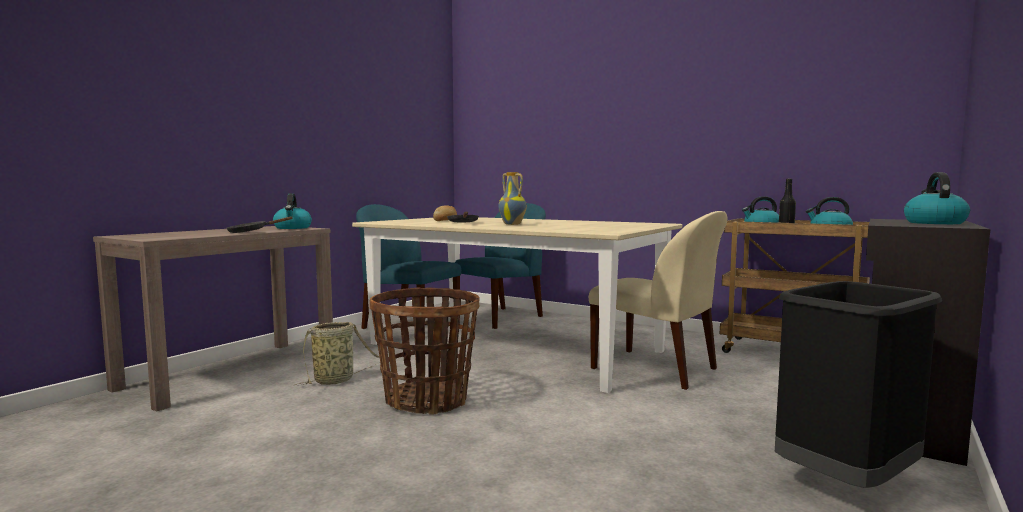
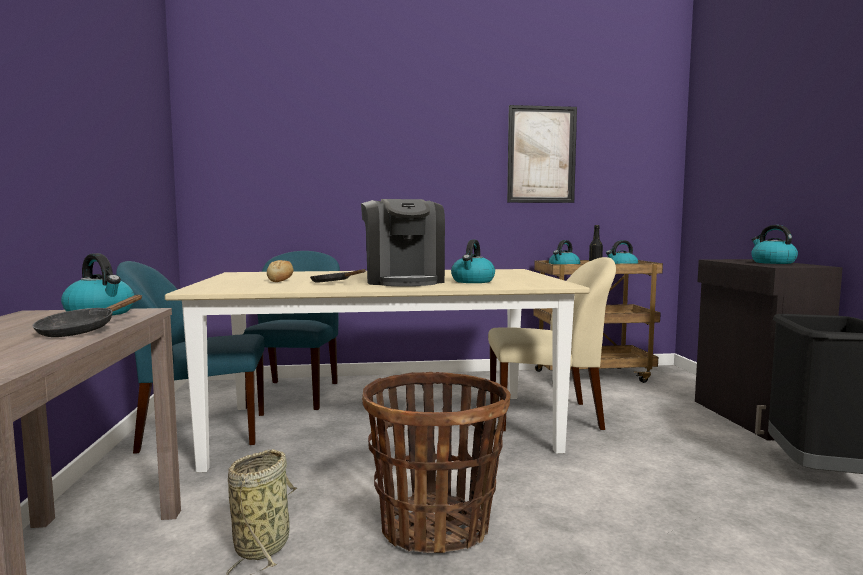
camera: 40 degrees left, 0 degrees up
(513, 224) = (403, 281): vase -> coffee machine
(558, 227) = (473, 281): none -> kettle
(752, 103) = (541, 155): none -> picture

